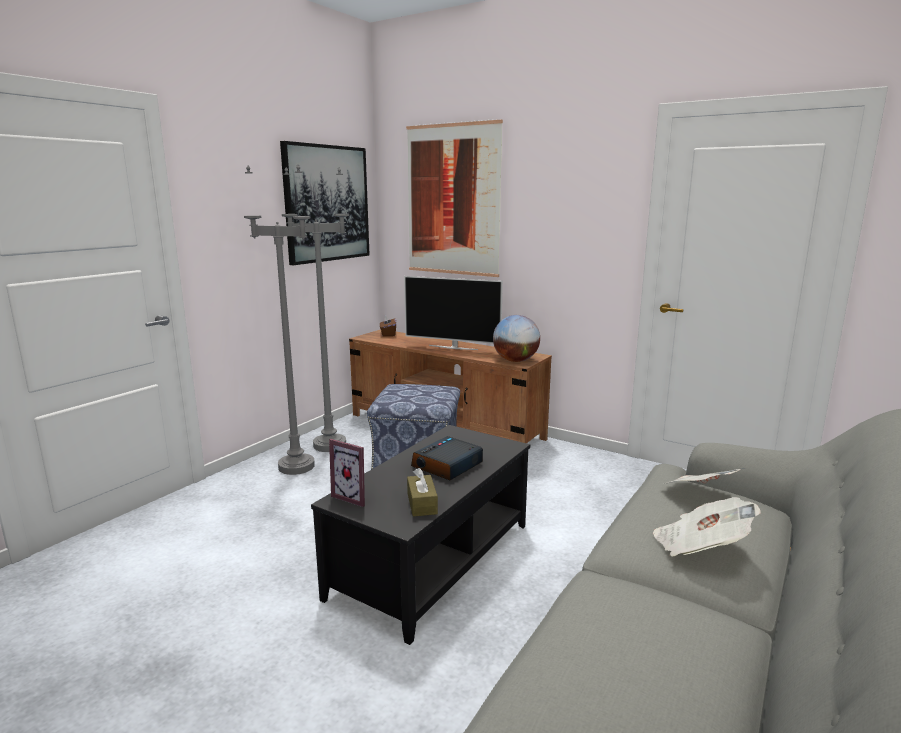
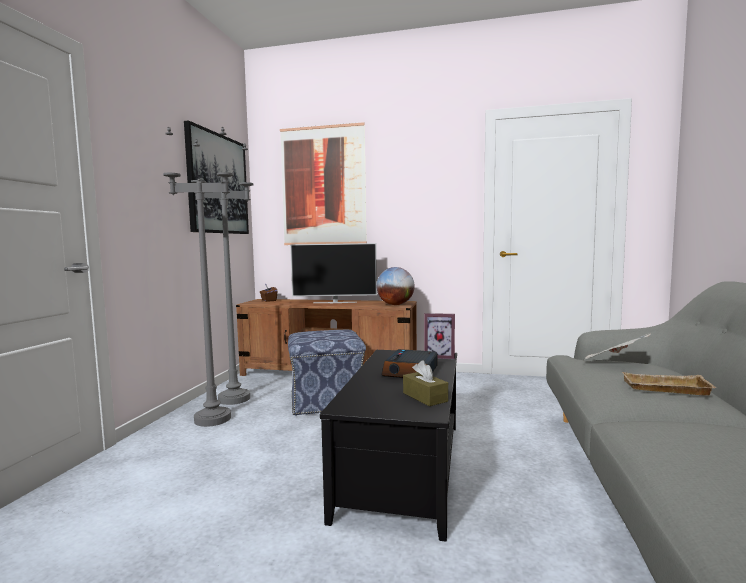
camera: 20 degrees left, 10 degrees down
(354, 496) = (356, 402): picture frame -> picture frame (439, 356)
(700, 547) = (665, 389): newspaper -> beige tray

